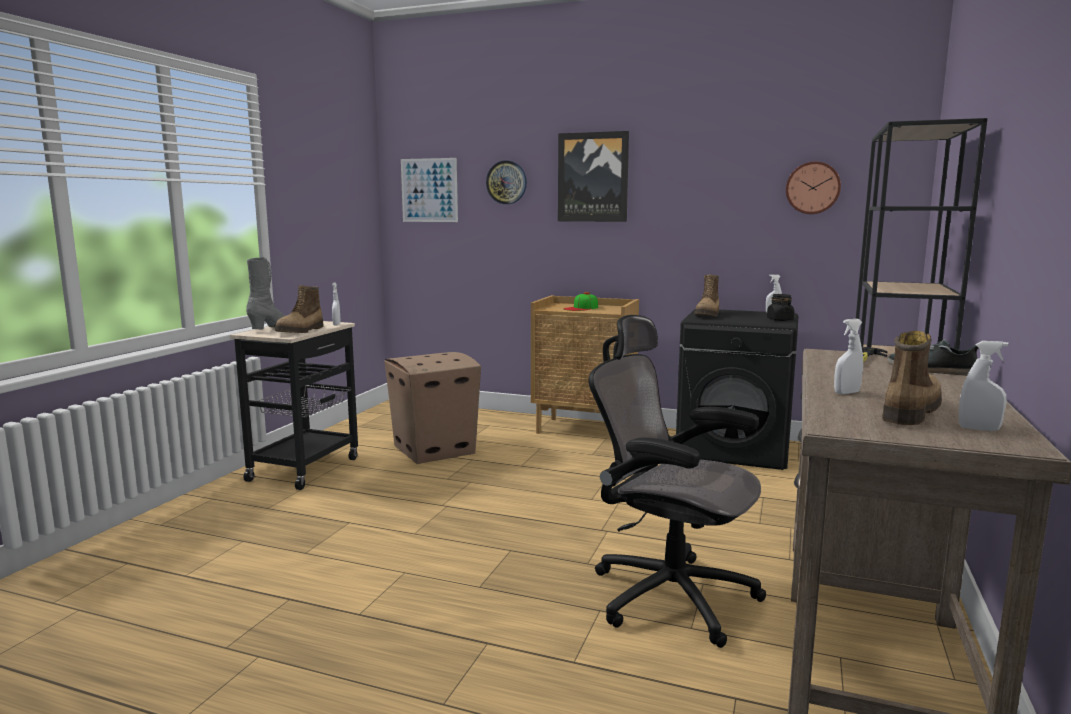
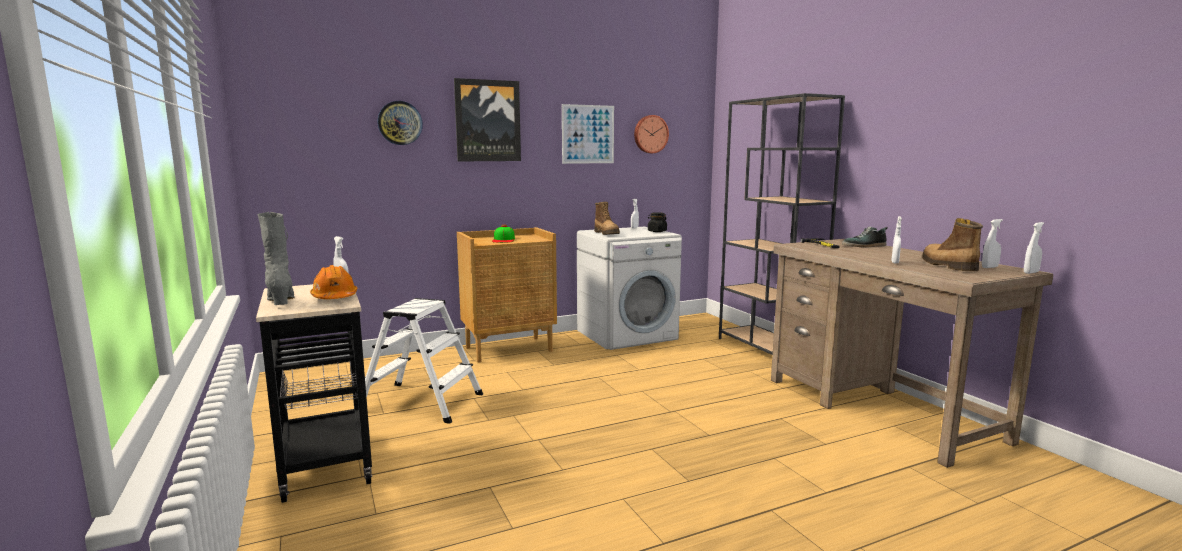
camera: 45 degrees left, 0 degrees up
(301, 331) = (334, 298): boot -> orange hard hat
(429, 190) = (303, 129): picture -> picture (588, 134)
(433, 450) = (421, 402): cardboard box -> white step ladder
(671, 598) = (786, 433): office chair -> none
(734, 449) = (629, 335): black washing machine -> white washing machine
(1015, 450) = (1031, 272): none -> white spray bottle

